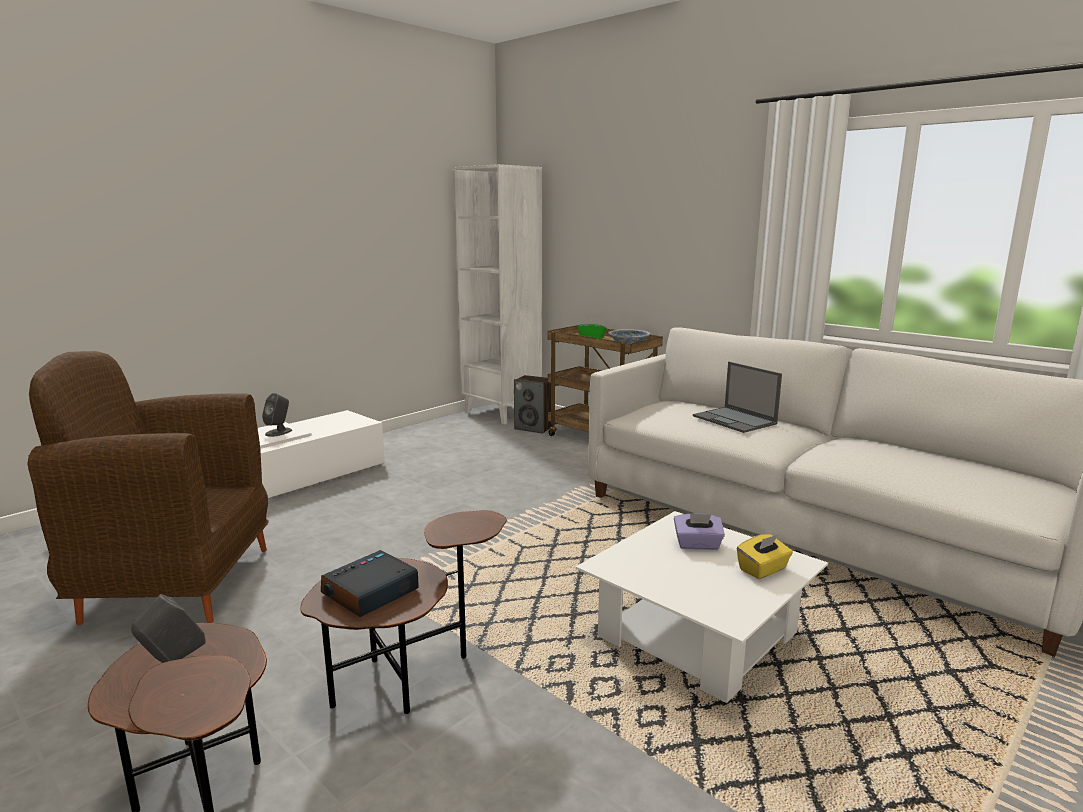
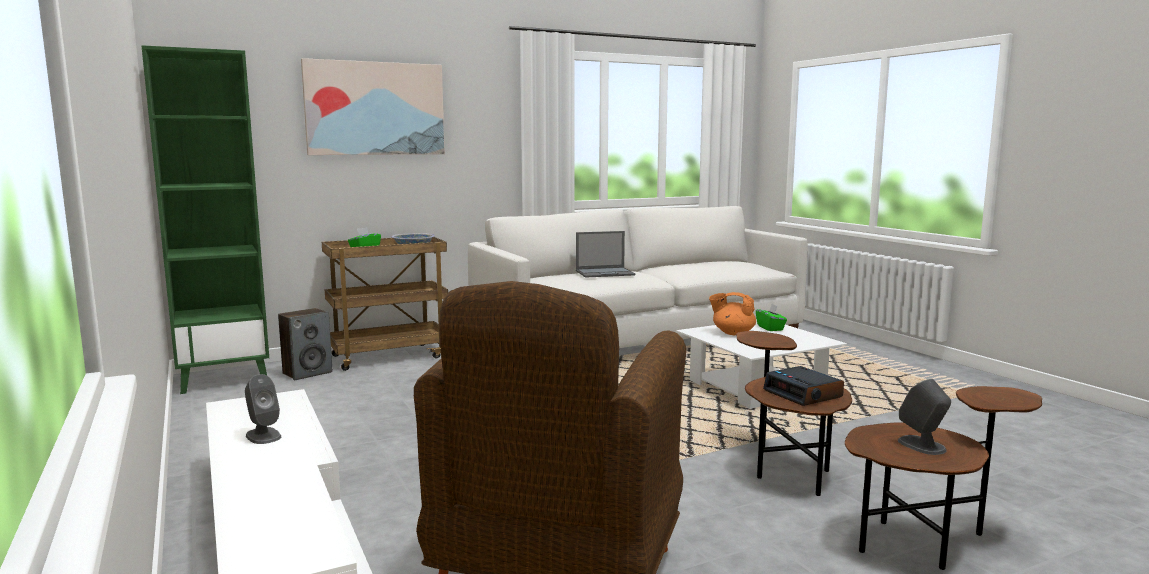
camera: 70 degrees left, 5 degrees down
(502, 413) = (225, 378): white bookcase -> green bookcase
(630, 205) = (375, 108): none -> picture
(697, 545) = (732, 333): purple tissue box -> orange teapot
(763, 570) = (770, 328): yellow tissue box -> green tissue box

